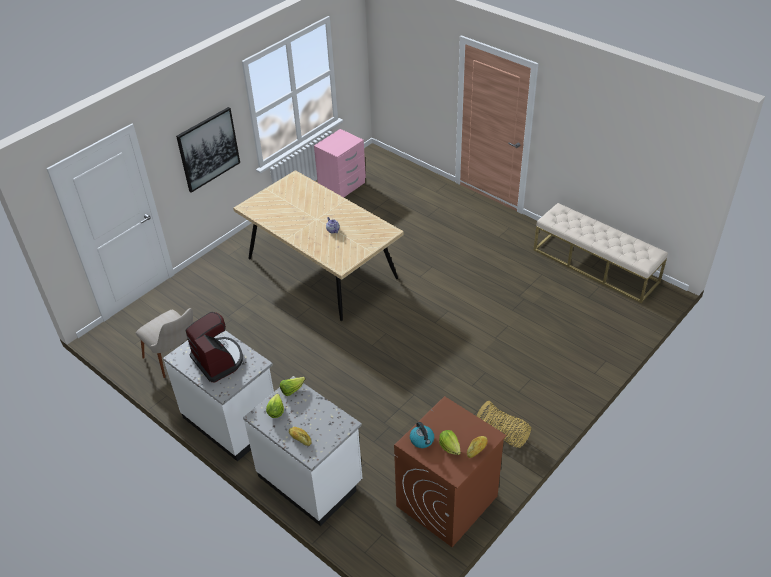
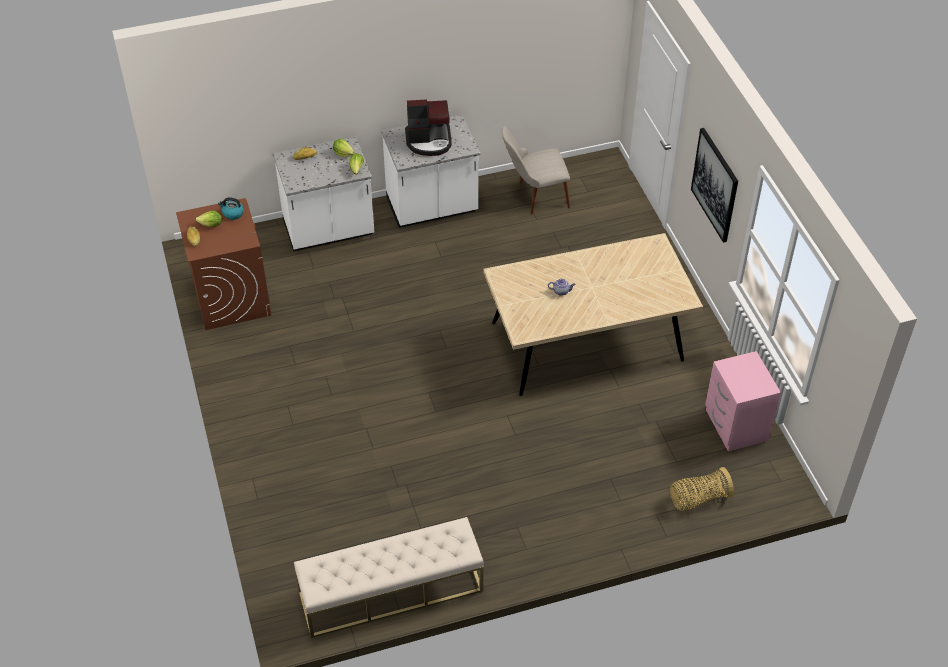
camera: 120 degrees right, 5 degrees up
(503, 433) = (255, 368): basket -> basket (698, 498)

